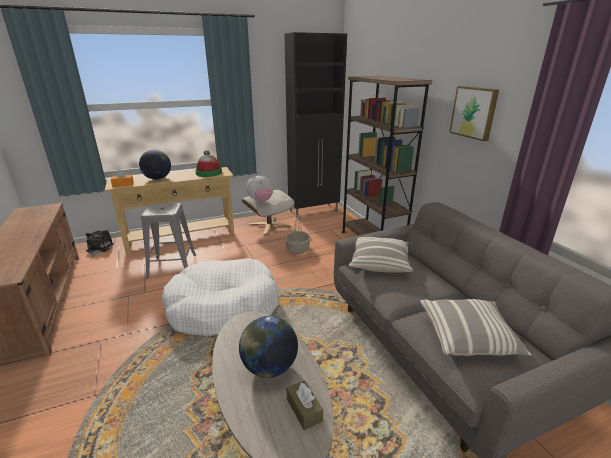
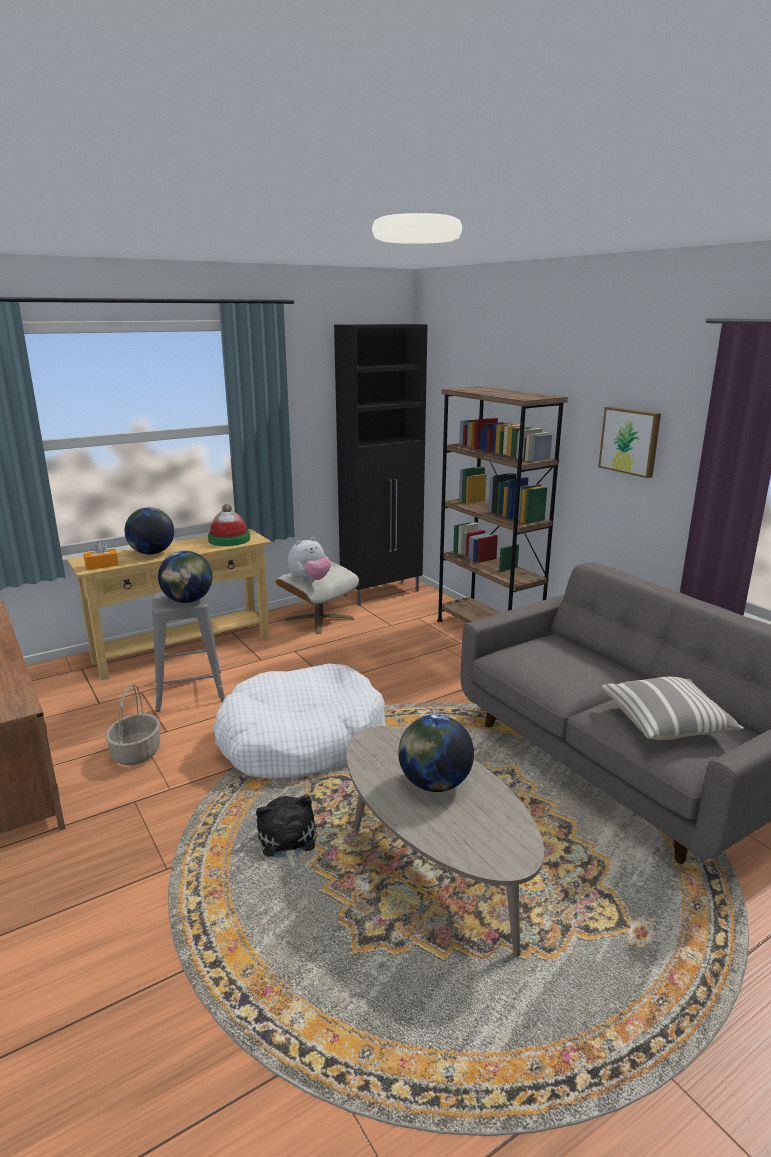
camera: 10 degrees left, 5 degrees down
(99, 248) = (48, 675): plush toy -> plush toy (287, 842)
(165, 210) = (188, 601): none -> globe
(297, 249) = (379, 650): basket -> basket (136, 753)
(304, 410) = (498, 820): brown tissue box -> none
(379, 262) = (528, 650): pillow -> none

